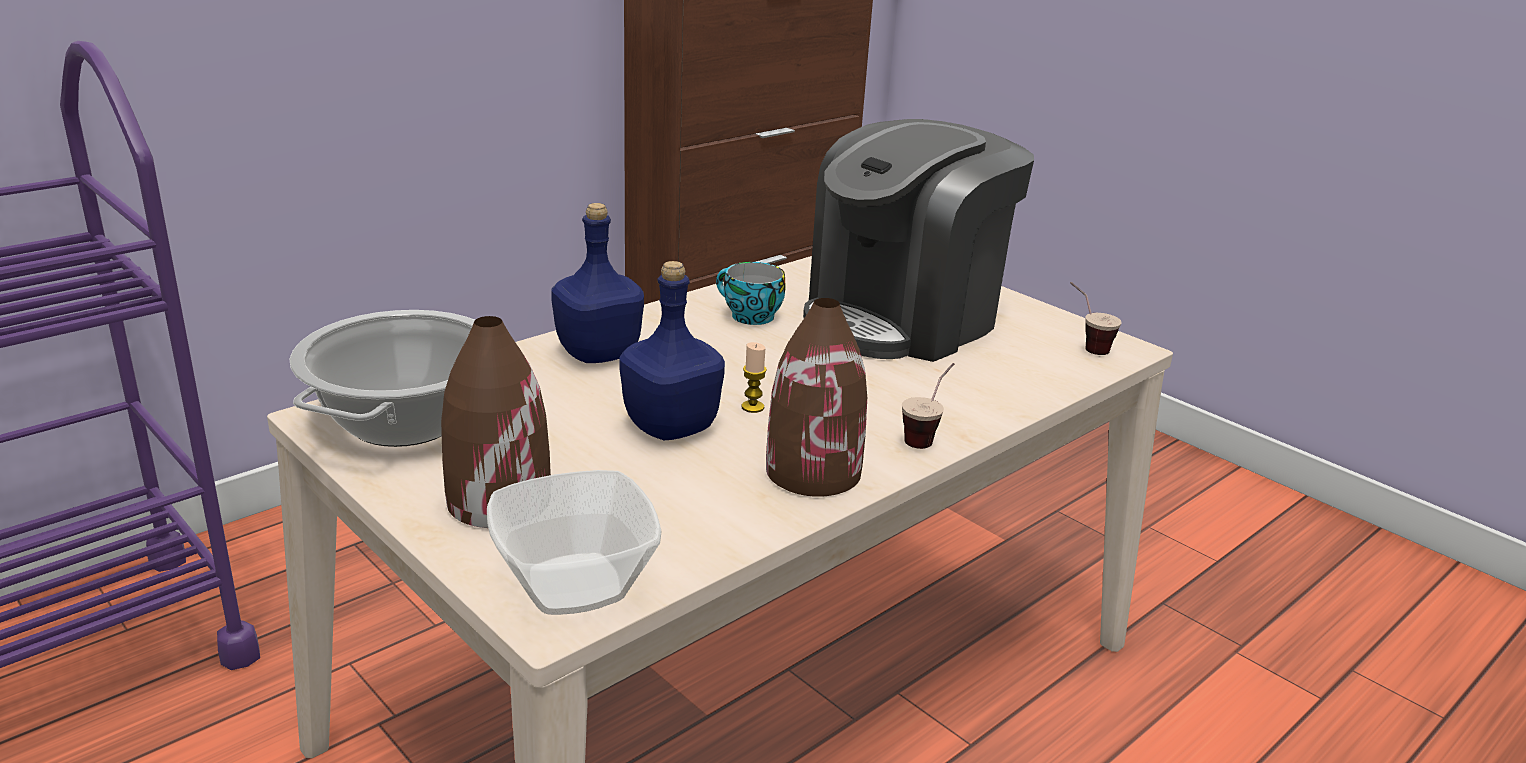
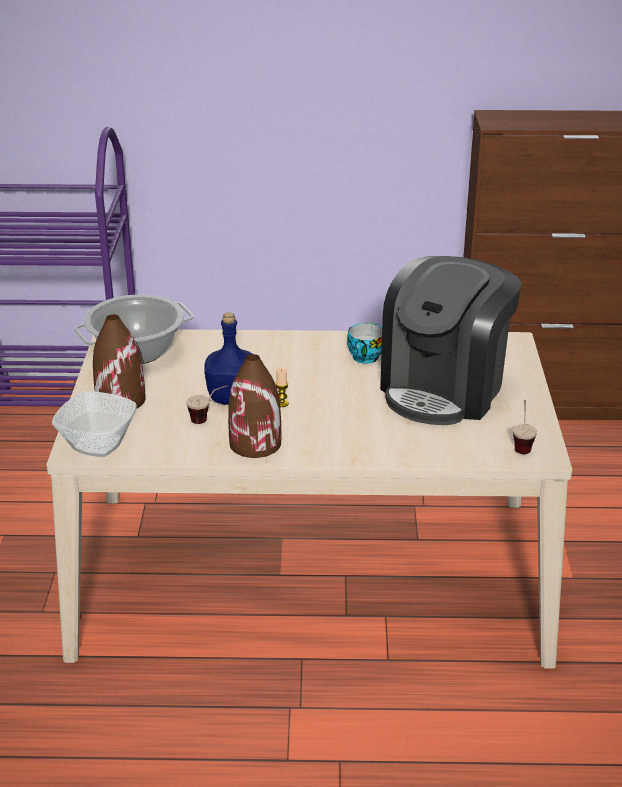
camera: 45 degrees right, 5 degrees up
(597, 354) = (258, 349): blue bottle -> none
(903, 319) = (444, 389): coffee machine -> coffee machine turned 60 degrees counterclockwise
(926, 436) = (335, 451): cup -> cup (208, 419)

